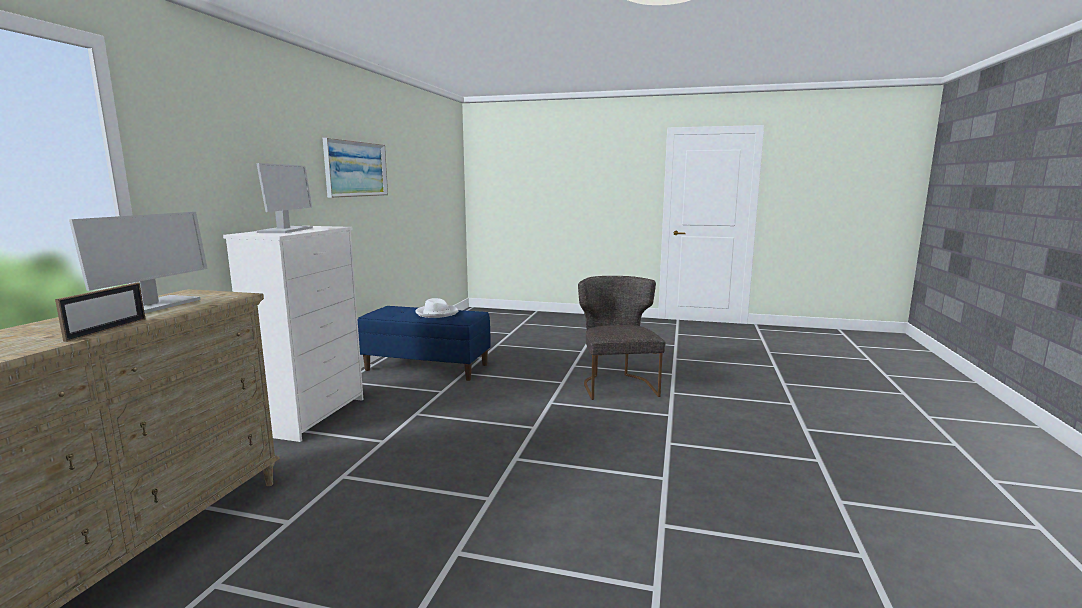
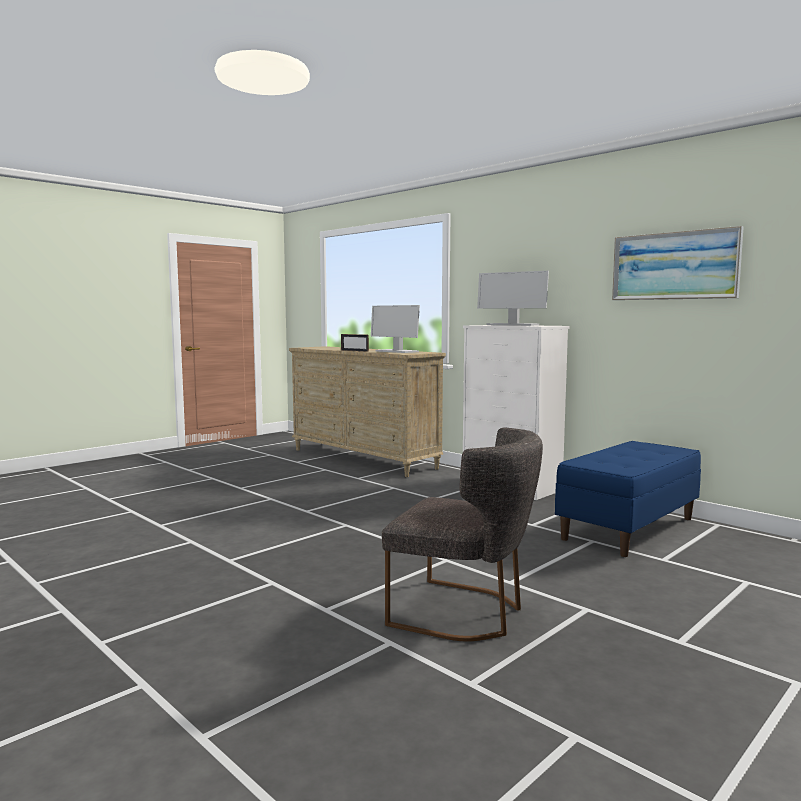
camera: 120 degrees right, 5 degrees down
(436, 313) = (636, 459): white hat -> none

